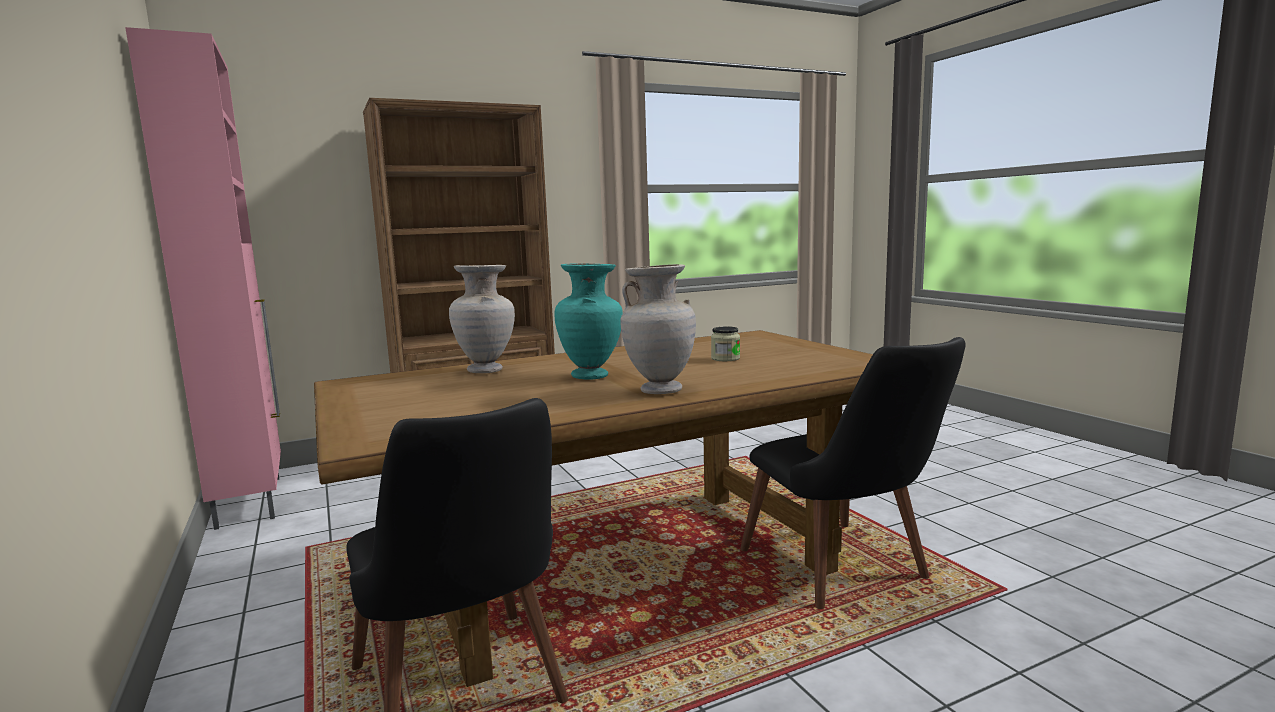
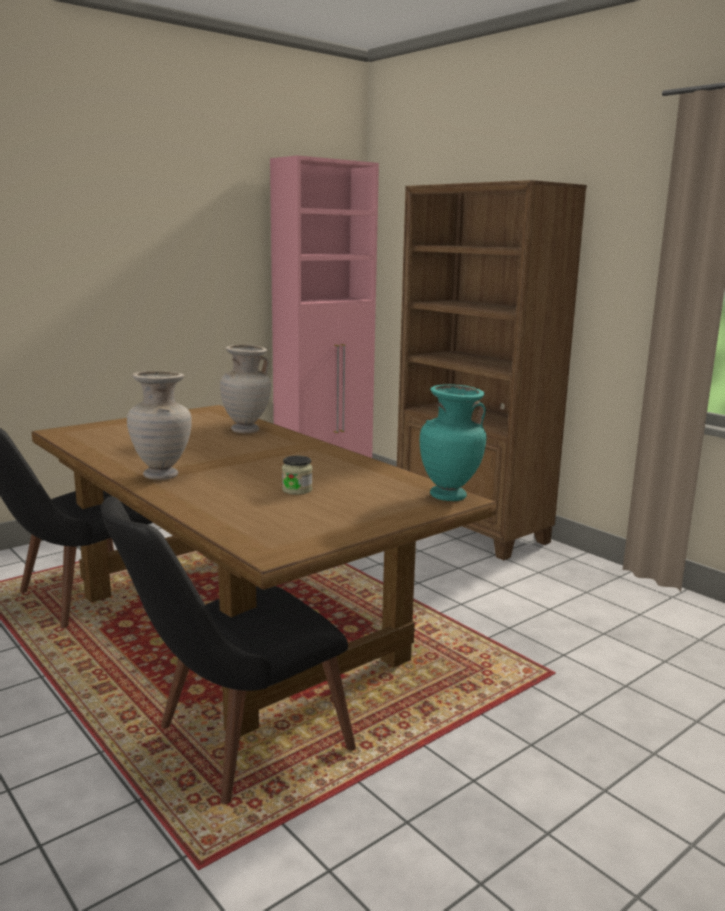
camera: 75 degrees right, 5 degrees up
(591, 376) = (219, 456): turquoise vase -> turquoise vase (449, 496)

